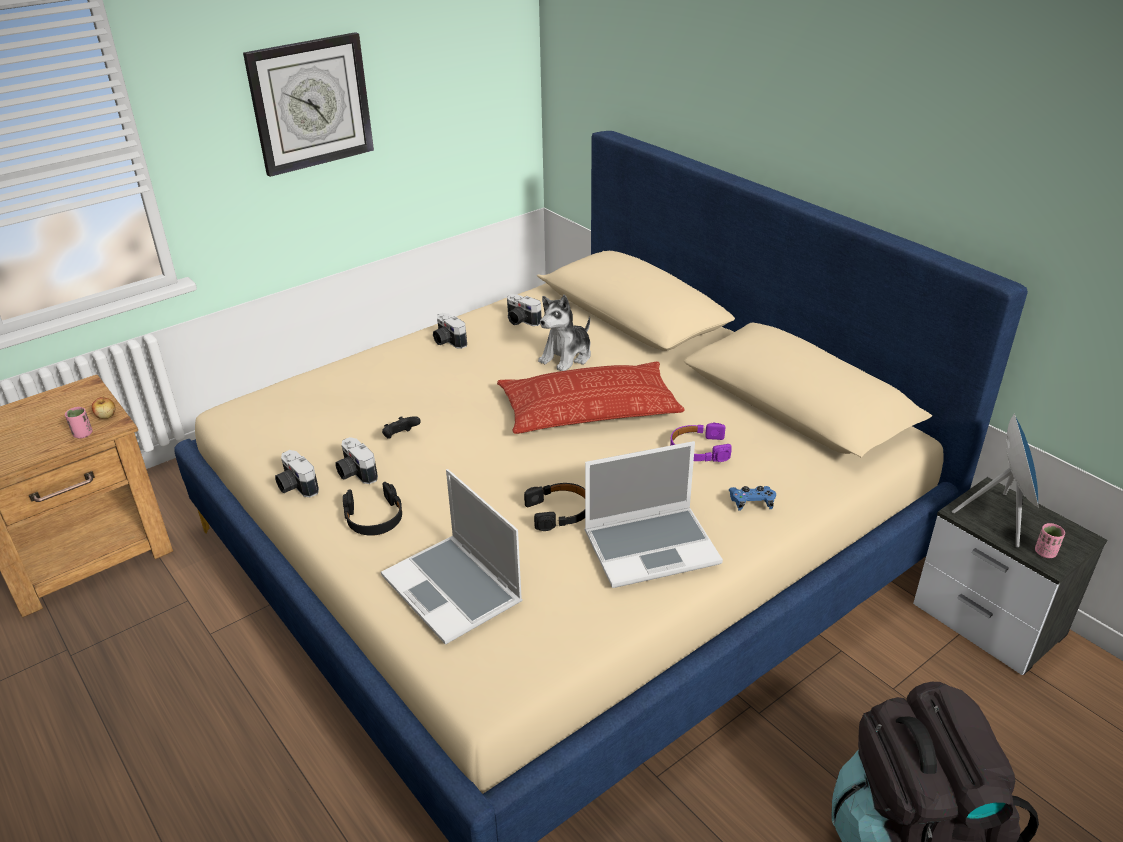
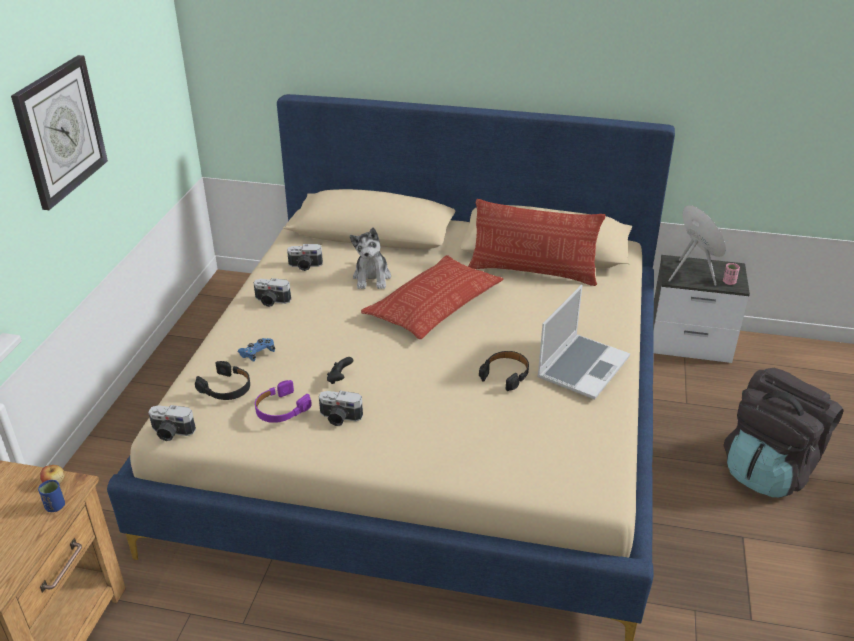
camera: 40 degrees left, 0 degrees up
(83, 434) = (55, 506): pink cup -> blue cup
(295, 486) = (309, 448): camera -> camera (171, 433)
(374, 518) = (396, 438): black headphones -> black headphones (226, 388)
(454, 590) = (510, 451): laptop -> none
(698, 450) = (532, 300): purple headphones -> purple headphones (281, 409)
(744, 420) = (533, 272): none -> pillow
(751, 503) = (597, 317): blue game controller -> blue game controller (257, 354)

